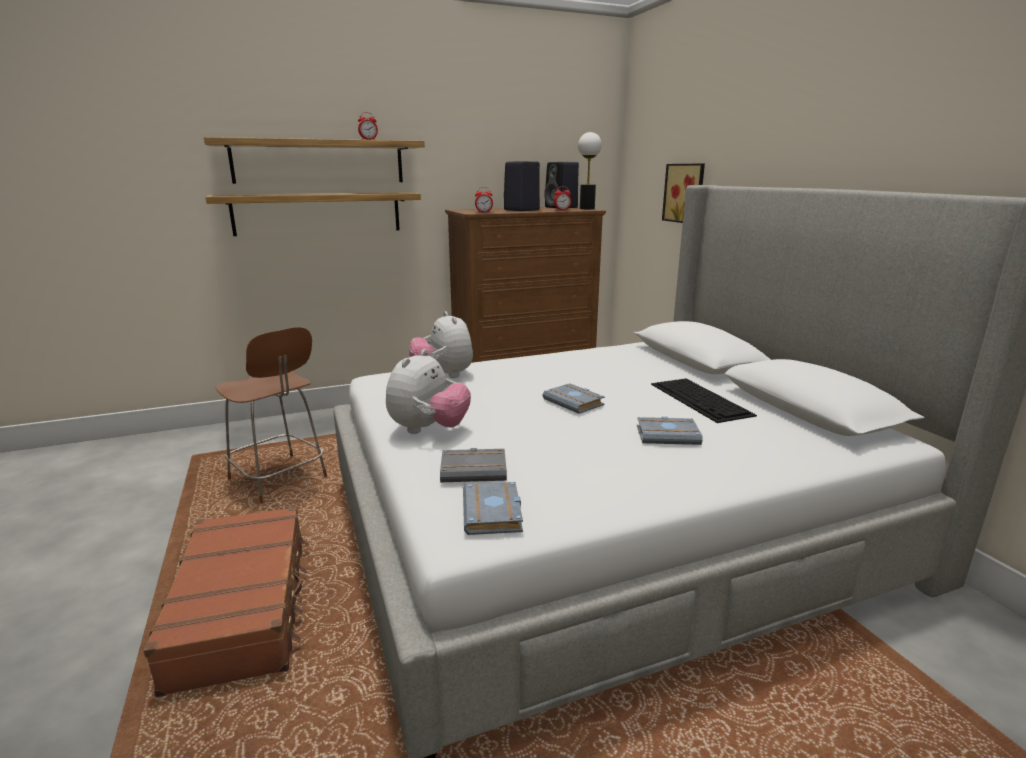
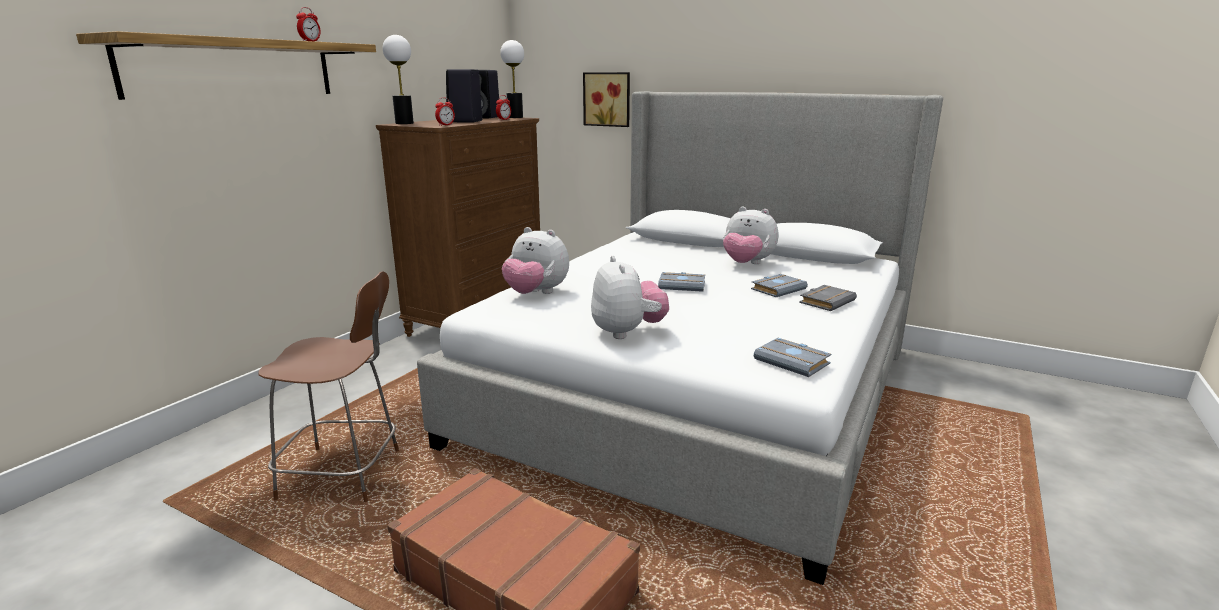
camera: 40 degrees left, 0 degrees up
(318, 213) = (238, 137): shelf -> none
(467, 209) = (404, 123): none -> table lamp
(475, 470) = (724, 344): grey book -> grey book (826, 301)
(701, 399) = (747, 264): keyboard -> plush toy

